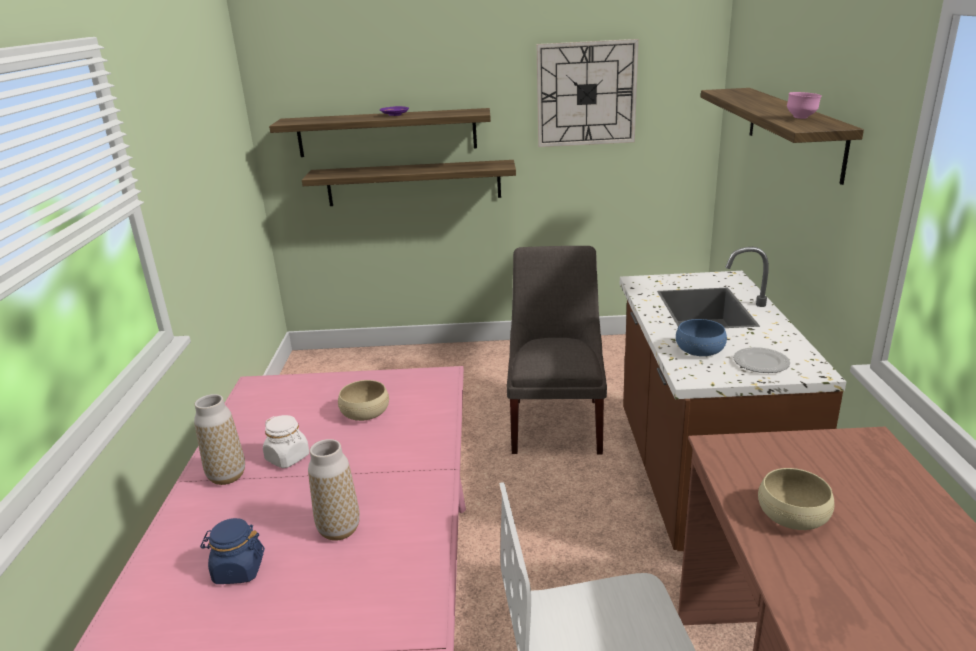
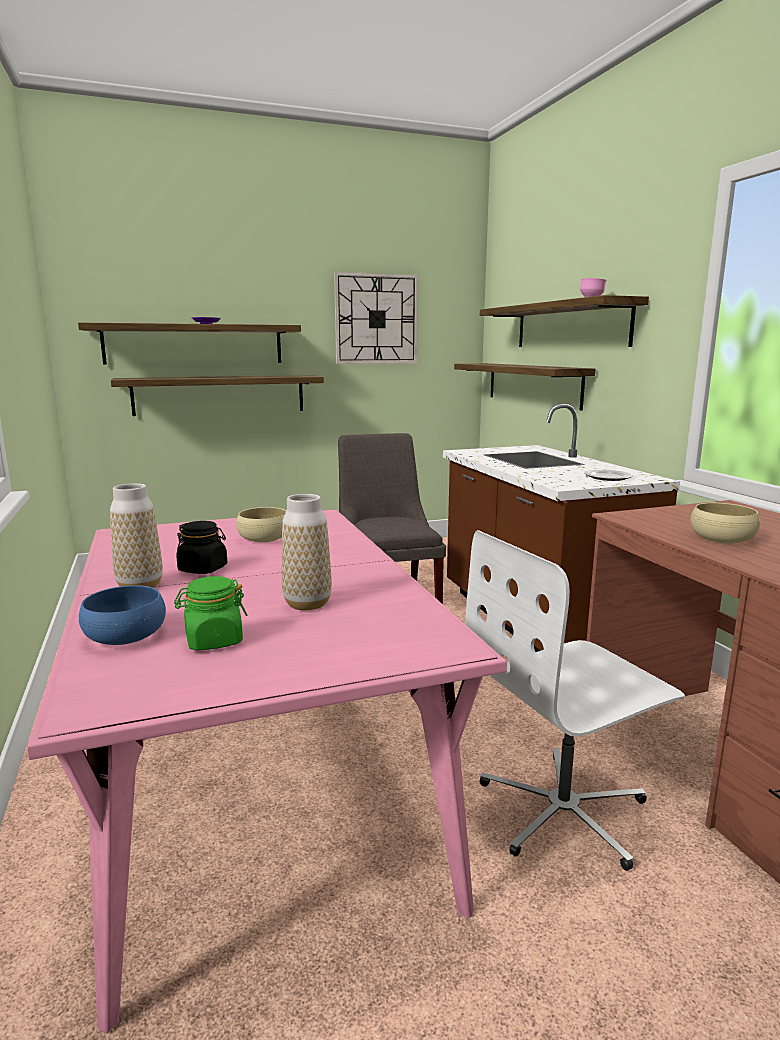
camera: 20 degrees left, 10 degrees down
(238, 570) = (213, 641): blue jar -> green jar
(288, 458) = (203, 569): white jar -> black jar
(700, 350) = (553, 475): blue bowl -> blue bowl (126, 635)
(757, 185) = (532, 384): none -> shelf

